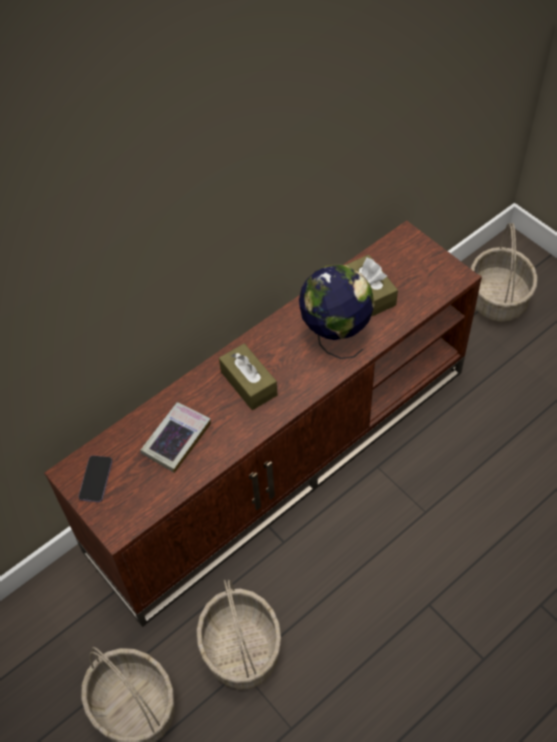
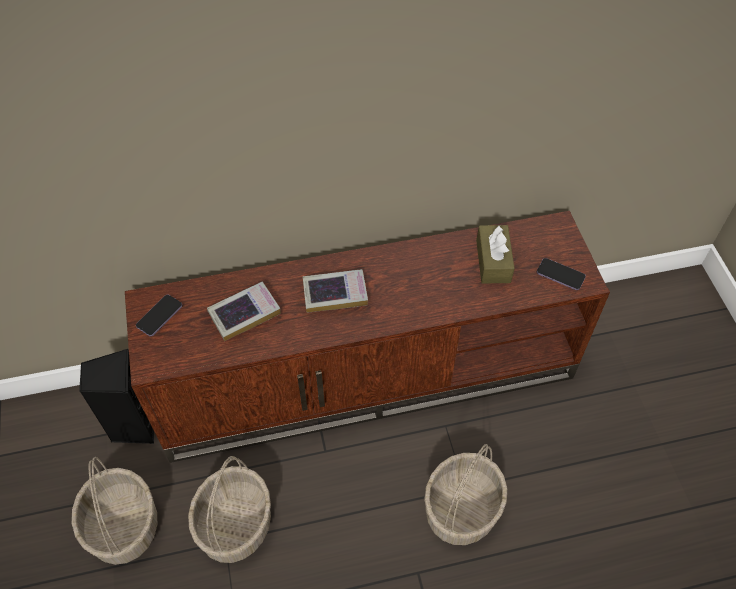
camera: 25 degrees right, 0 degrees up
(83, 611) = (133, 425): none -> black speaker
(248, 383) = (335, 293): brown tissue box -> book
(335, 337) = (436, 287): globe -> none
(433, 280) = (560, 275): none -> phone
(498, 300) = (649, 328): basket -> basket (462, 510)

